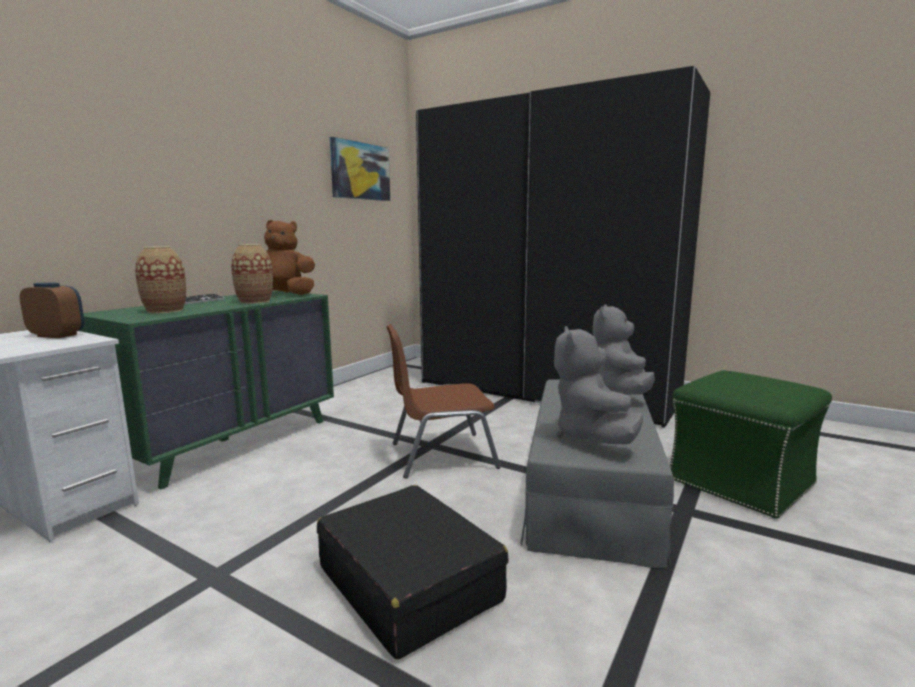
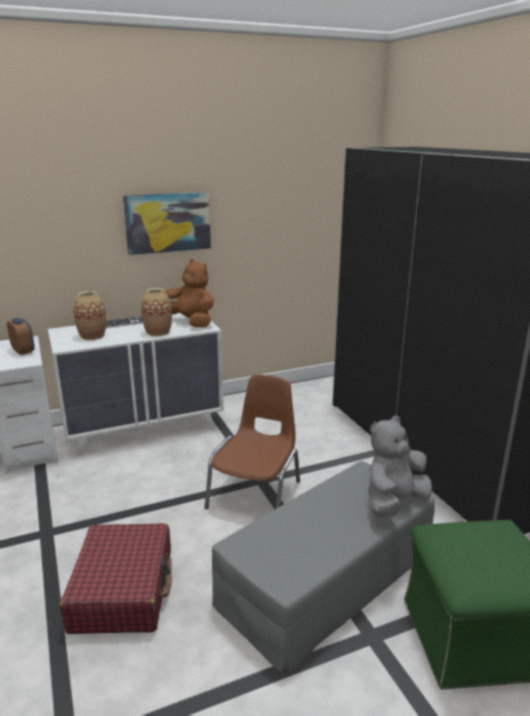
camera: 35 degrees right, 10 degrees up
(231, 442) = (144, 427): green dresser -> white dresser
(360, 171) = (308, 195): picture -> picture (168, 222)
(408, 583) = (123, 590): black suitcase -> red suitcase
(441, 455) = (256, 494): brown chair -> brown chair turned 90 degrees clockwise
(591, 437) = (282, 543): grey plush toy -> none

